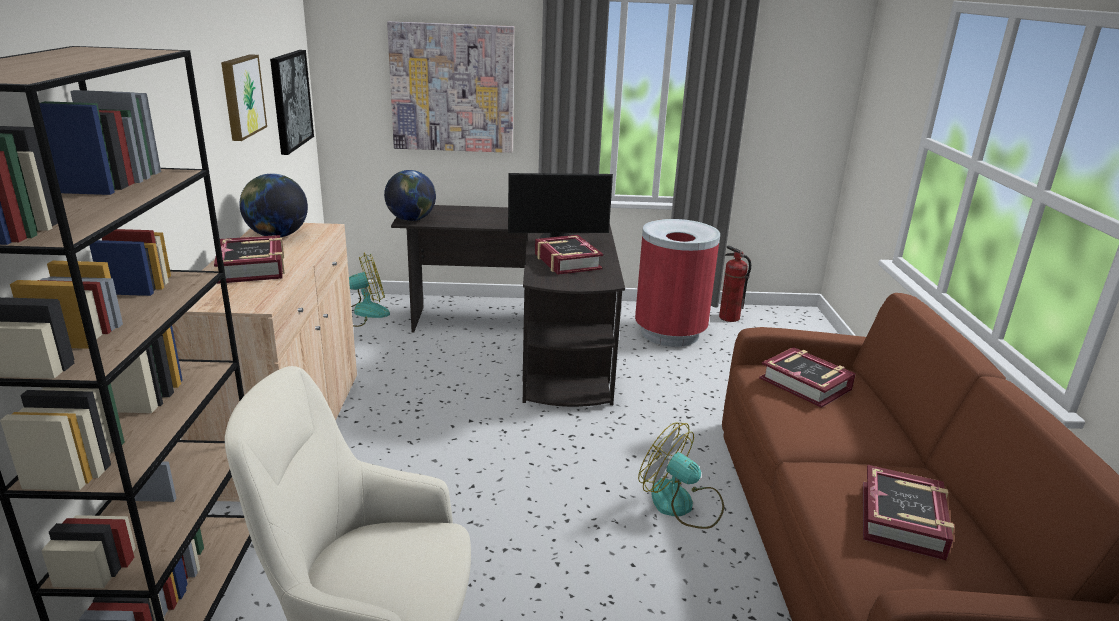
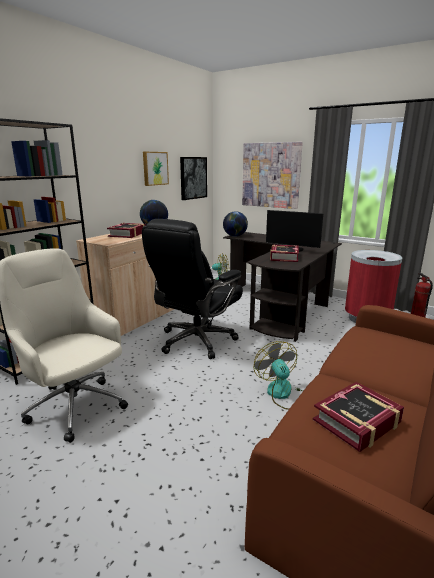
camera: 35 degrees right, 5 degrees down
(458, 455) = (197, 340): none -> black office chair
(805, 384) = (384, 342): book -> none

